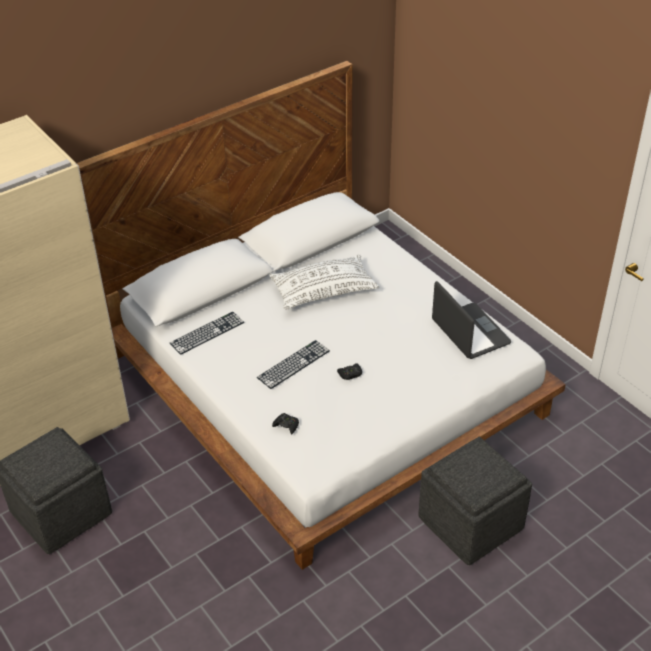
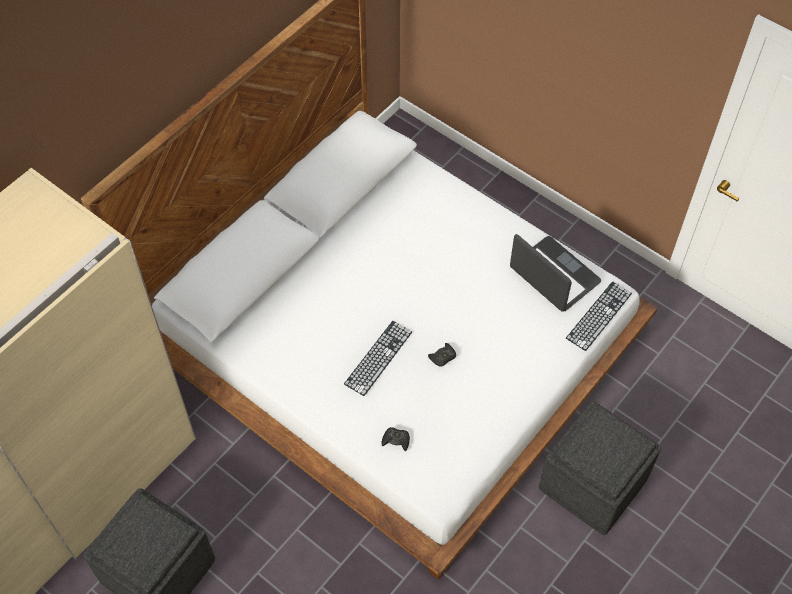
camera: 15 degrees left, 15 degrees up
(207, 333) = (268, 334): keyboard -> keyboard (599, 315)
(323, 291) = (380, 250): white pillow -> none

